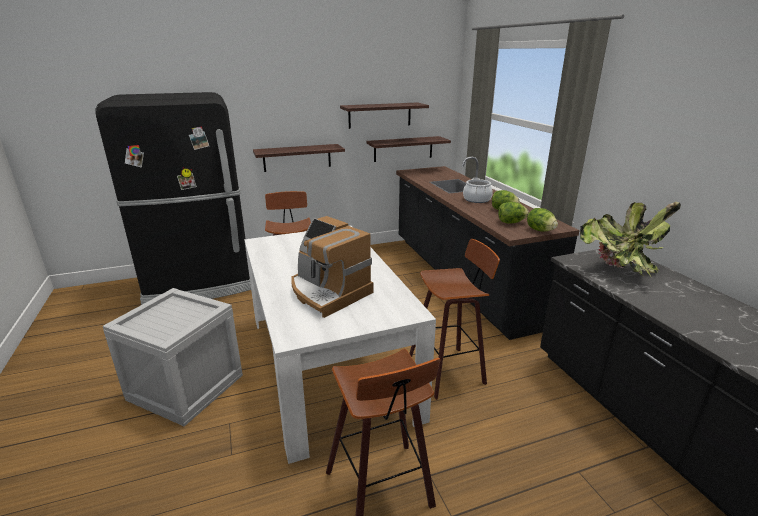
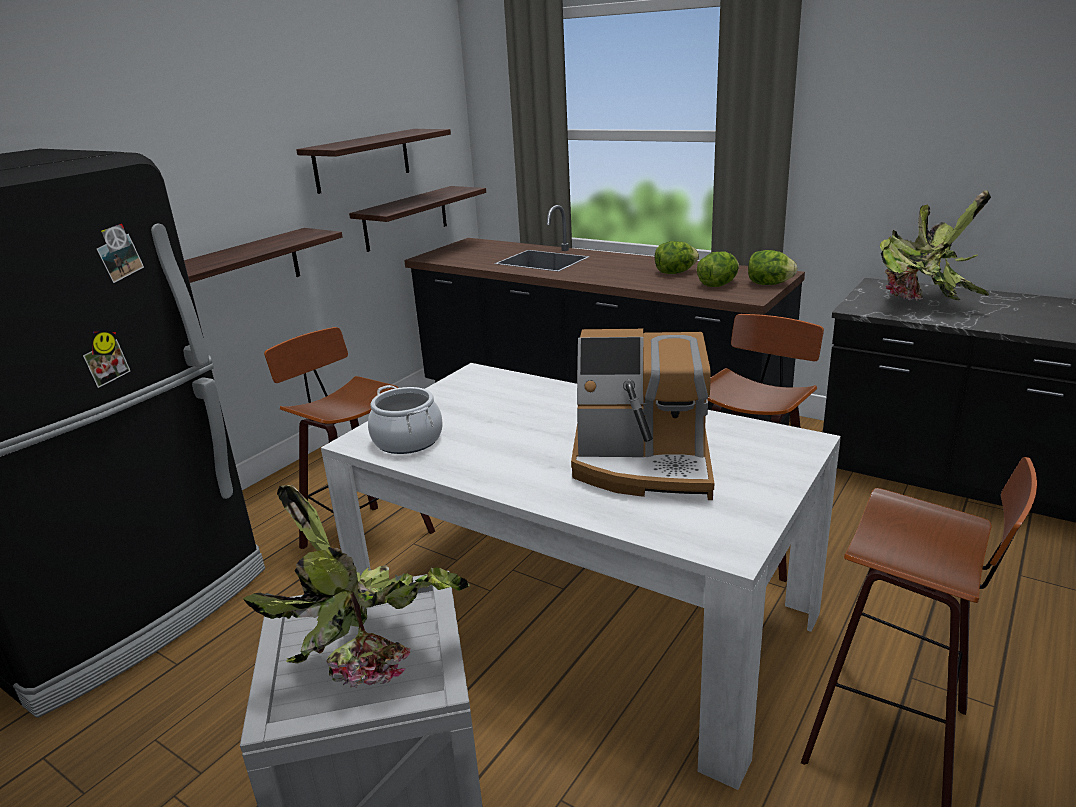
camera: 35 degrees left, 0 degrees up
(172, 321) = (377, 657): none -> potted plant
(477, 199) = (614, 269): cooking pot -> cooking pot (408, 440)

